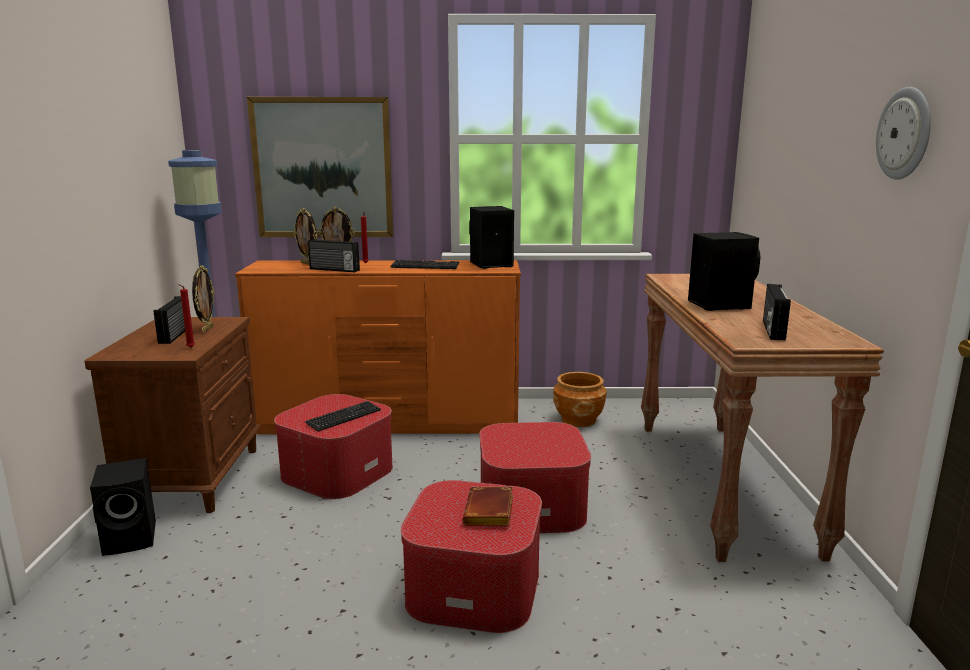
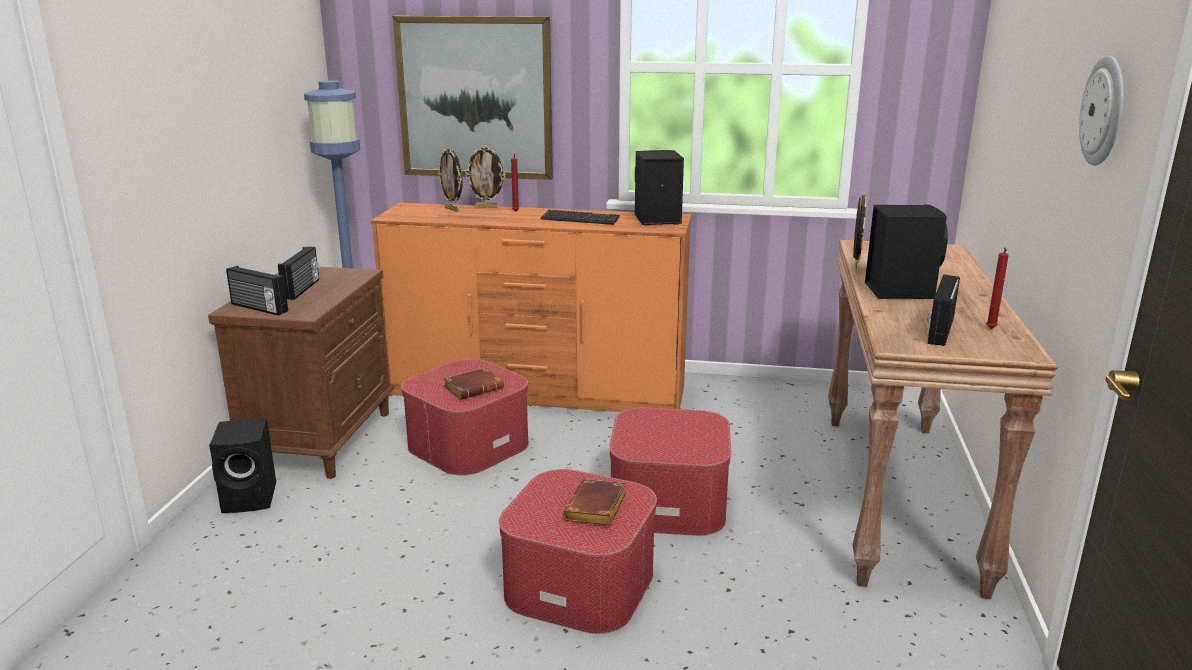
camera: 10 degrees right, 5 degrees up
(189, 348) = (312, 306): red candle -> red candle (990, 329)
(207, 329) = (335, 284): picture frame -> picture frame (855, 268)
(334, 270) = (477, 220): radio -> radio (258, 308)
(343, 417) = (474, 388): keyboard -> brown book
(579, 420) = (755, 405): brown planter -> none

